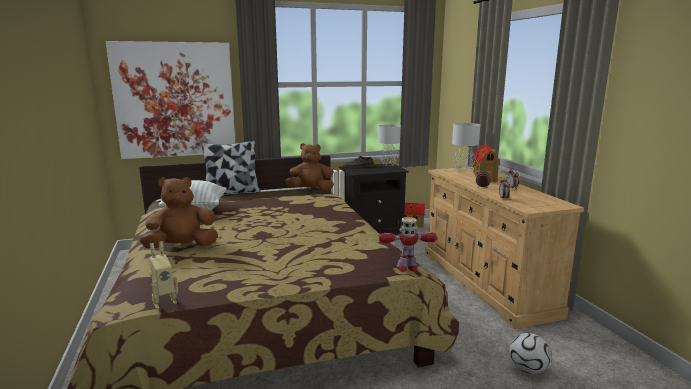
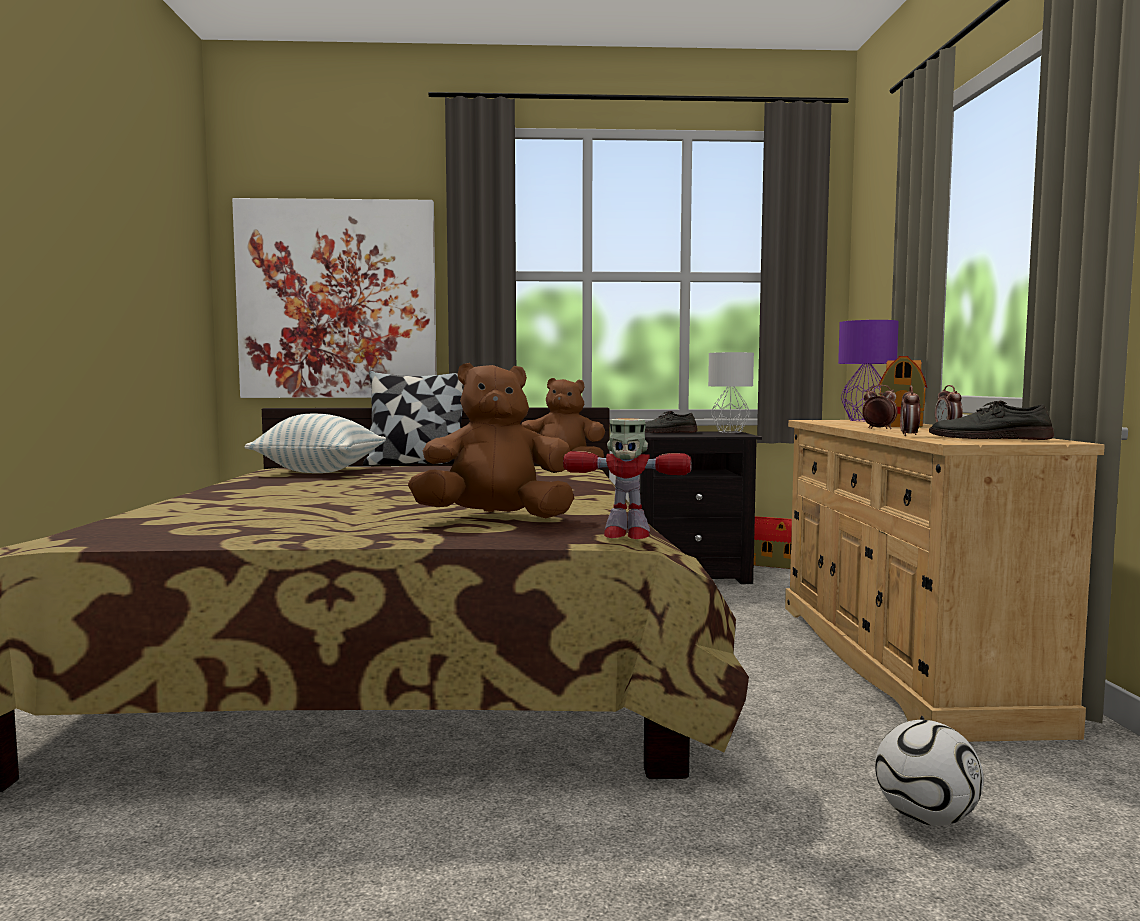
camera: 15 degrees right, 10 degrees down
(164, 302) = (104, 539): toy robot -> none
(182, 247) = (234, 496): brown plush toy -> brown plush toy (495, 519)
(462, 170) = (863, 420): grey table lamp -> purple table lamp
(537, 201) = (989, 438): none -> grey shoe

